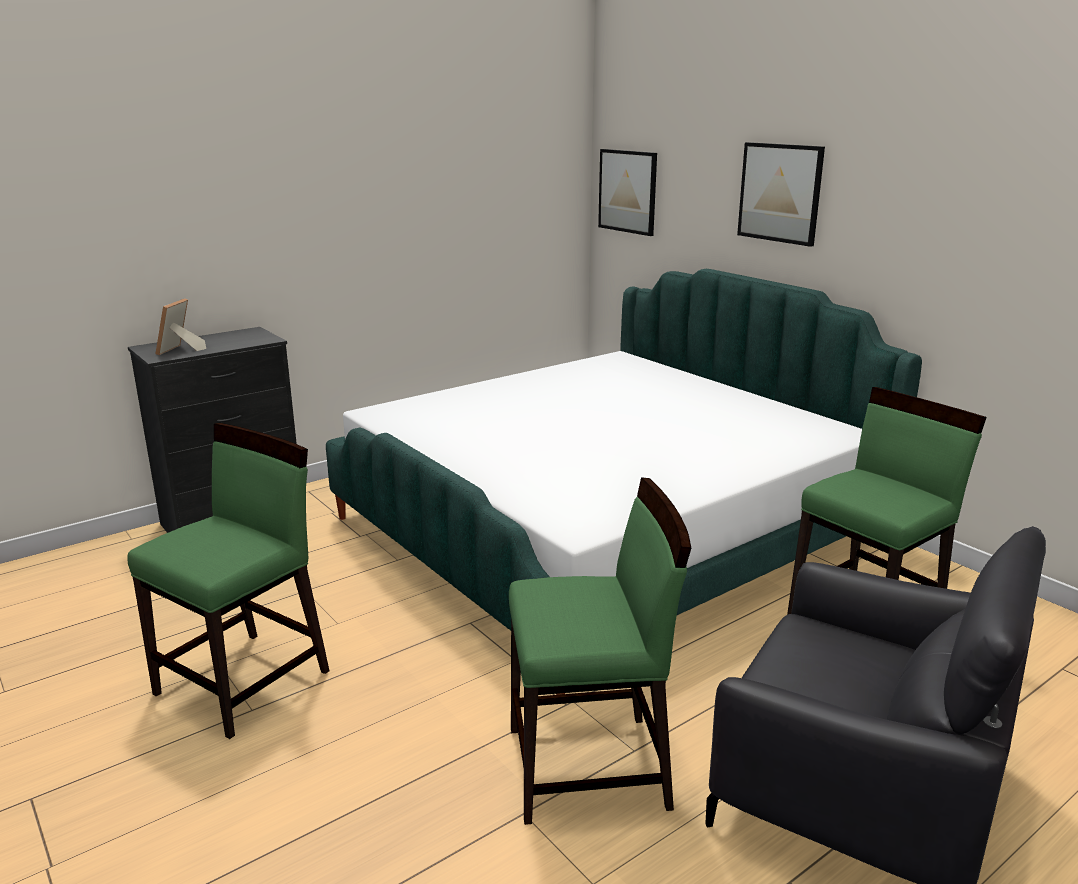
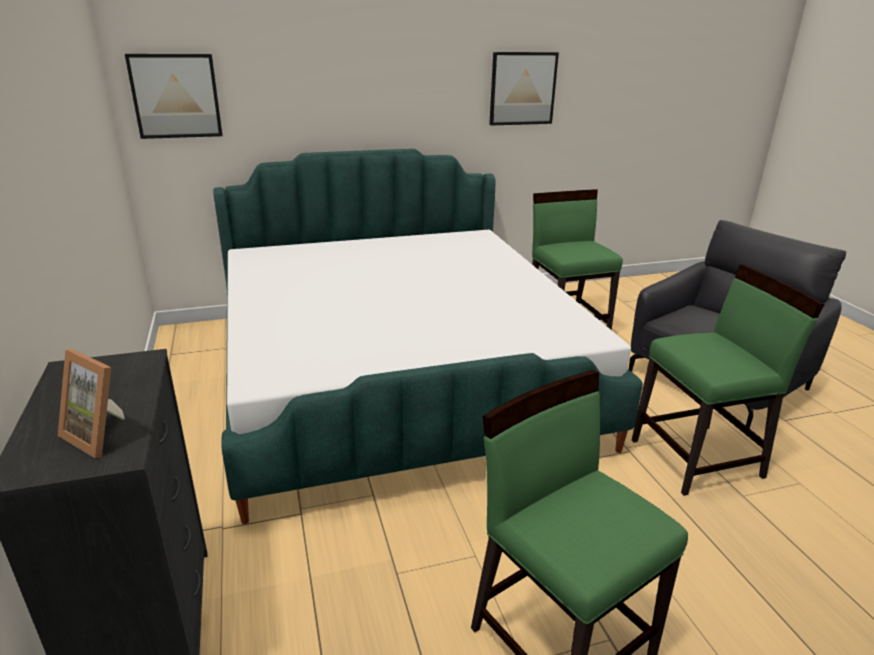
camera: 70 degrees left, 5 degrees up
(589, 768) = (698, 458): green chair -> green chair turned 60 degrees clockwise
(780, 193) = (361, 79): picture -> picture (522, 88)

